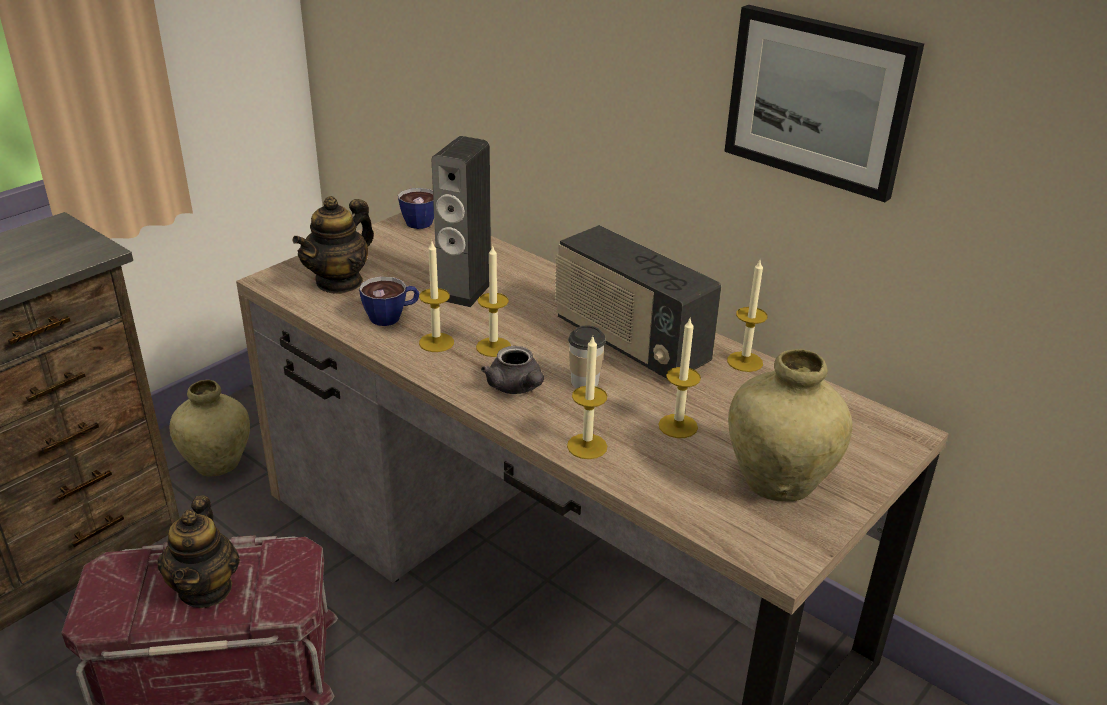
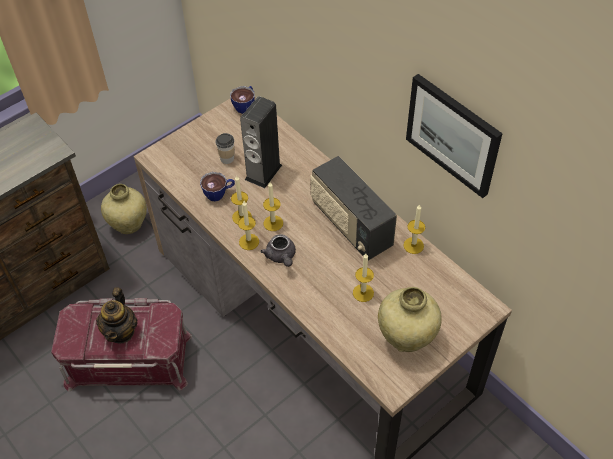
camera: 10 degrees right, 20 degrees up
(339, 282) = (192, 161): teapot -> none
(584, 382) = (319, 255): cup -> cup (227, 158)
(587, 446) = (311, 303): candle -> candle (249, 242)

